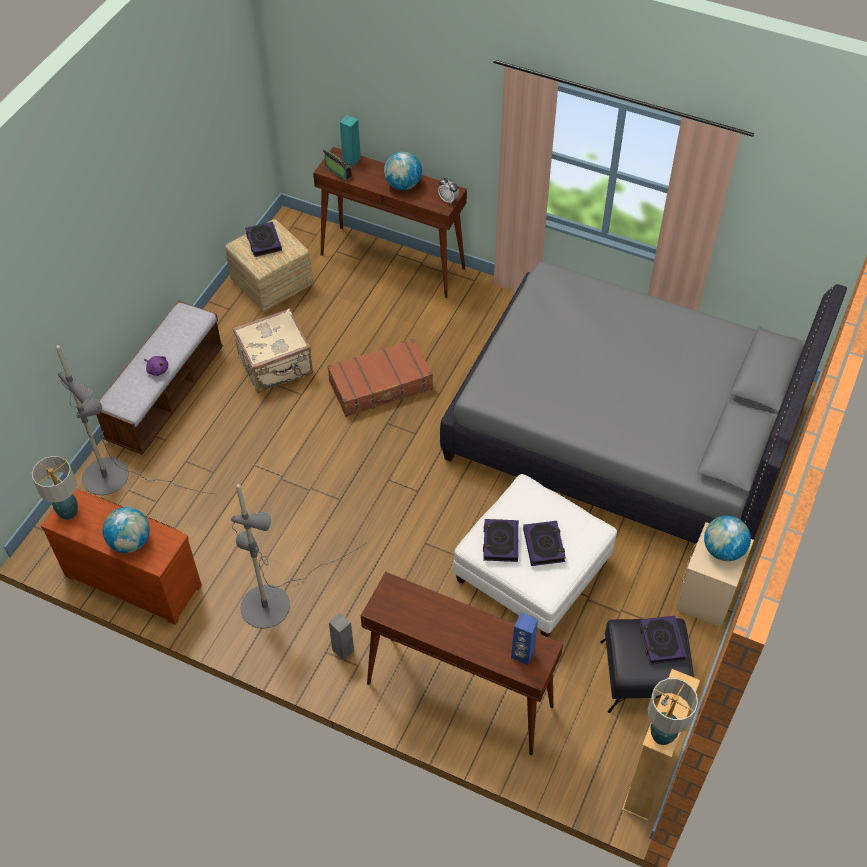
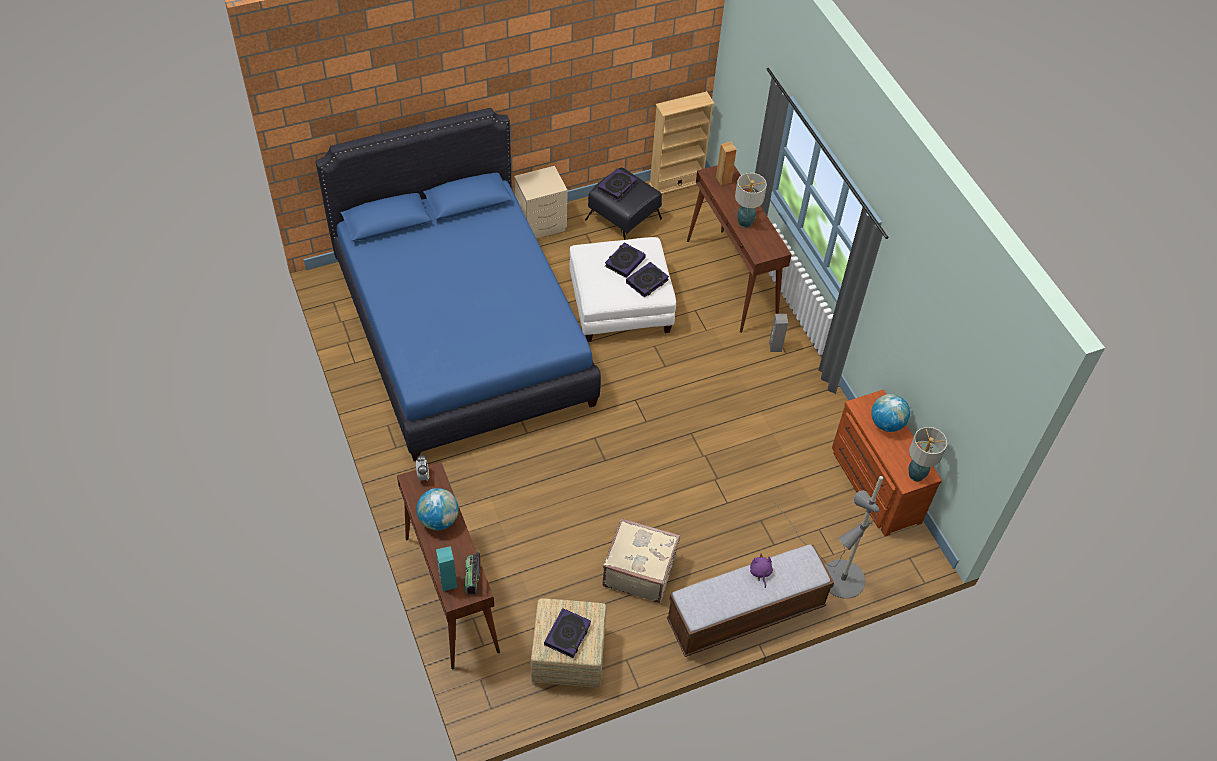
camera: 140 degrees left, 0 degrees up
(275, 599) = (791, 404): grey floor lamp -> none
(381, 385) = (579, 491): brown suitcase -> none
(522, 654) = (723, 180): blue speaker -> brown speaker
(625, 432) = (462, 333): grey bed -> blue bed
(661, 735) = (701, 99): table lamp -> table lamp (745, 222)
(723, 550) = (537, 183): globe -> none

